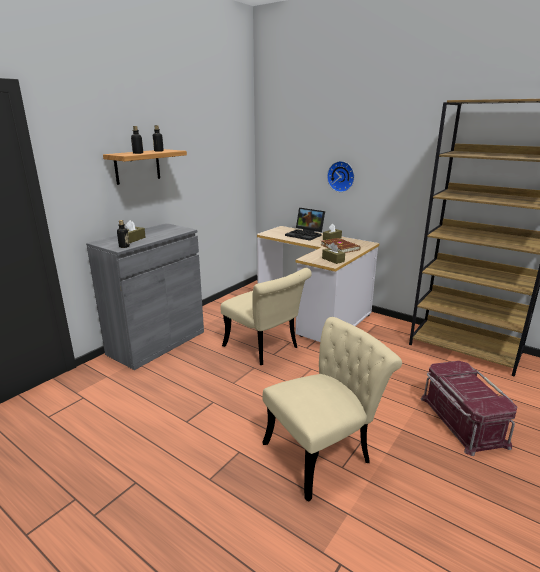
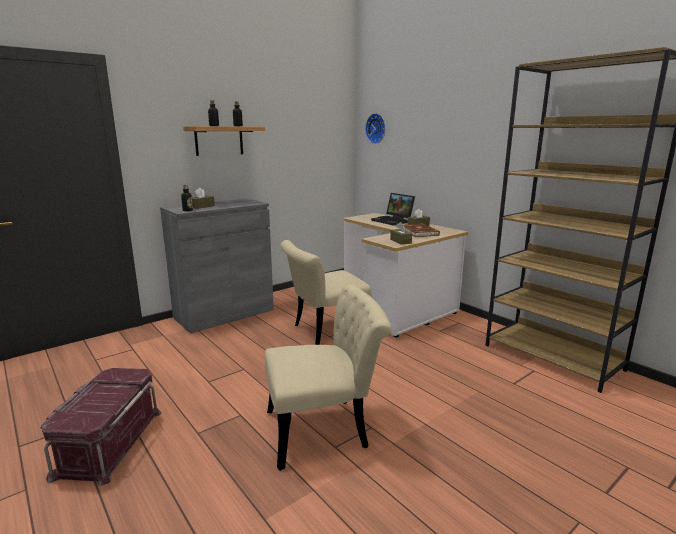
camera: 15 degrees right, 5 degrees down
(265, 349) = (324, 331): beige chair -> beige chair turned 90 degrees clockwise
(341, 176) = (433, 159): wall clock -> wall clock (376, 128)
(461, 420) = (502, 427): red storage box -> red storage box (108, 442)

